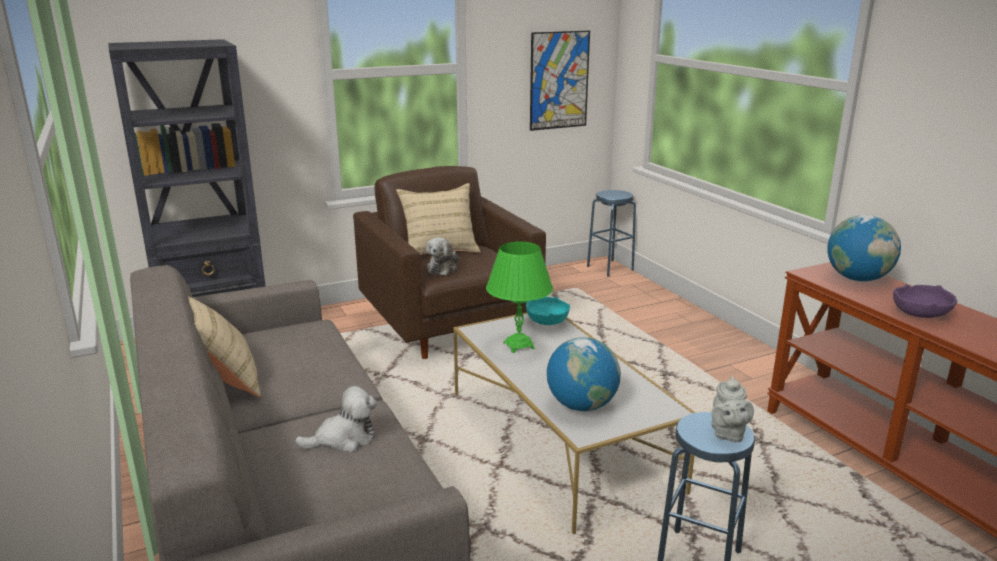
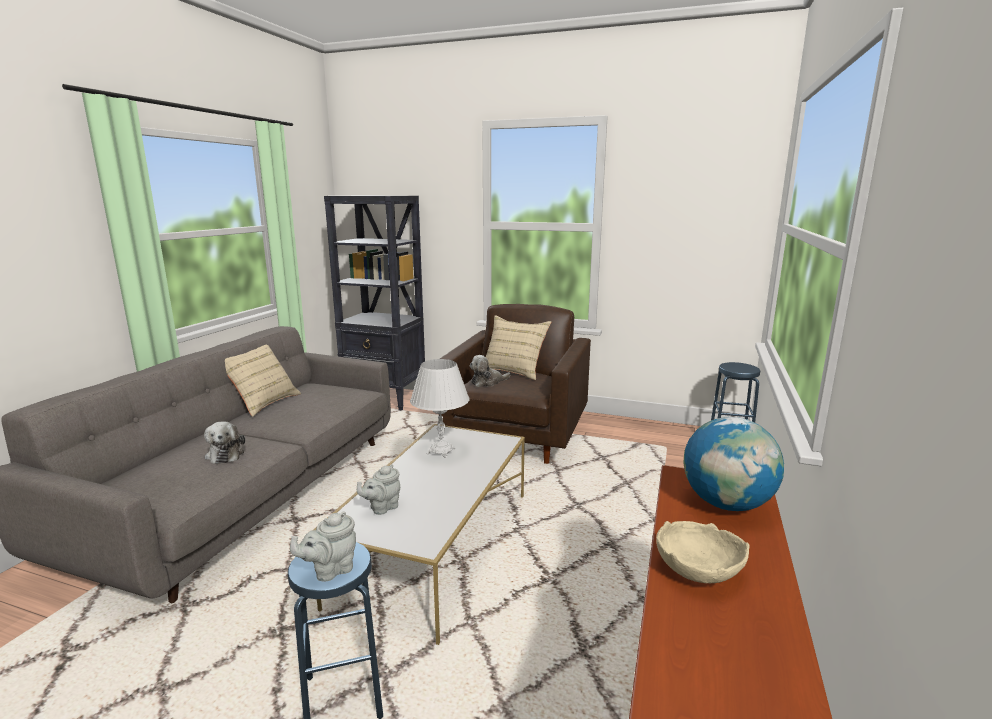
camera: 45 degrees right, 5 degrees down
(343, 439) = (225, 454): plush toy -> plush toy turned 45 degrees clockwise
(518, 345) = (441, 451): green table lamp -> white table lamp
(547, 321) = (497, 444): turquoise bowl -> none
(559, 80) = (699, 247): picture -> none
(582, 405) = (382, 508): globe -> grey teapot
(919, 313) = (697, 569): purple bowl -> beige bowl

